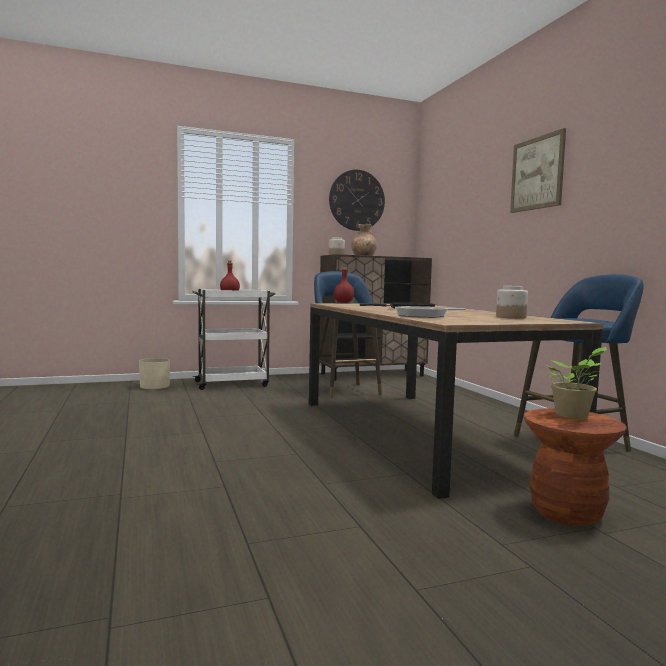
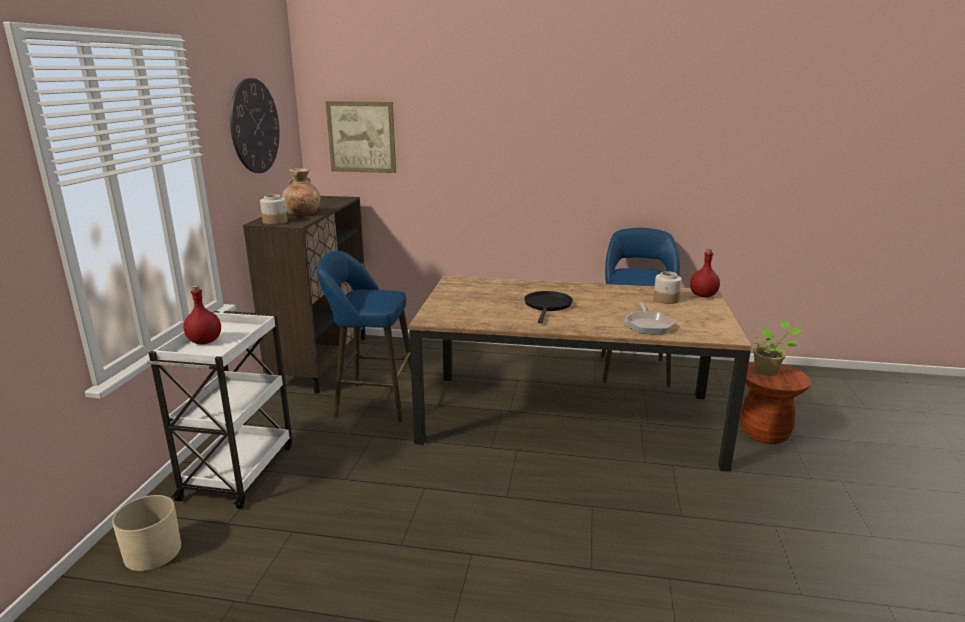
camera: 60 degrees left, 15 degrees up
(344, 302) = (368, 298): red bottle -> red bottle (703, 295)
(537, 173) = (538, 120): picture -> picture (361, 137)

